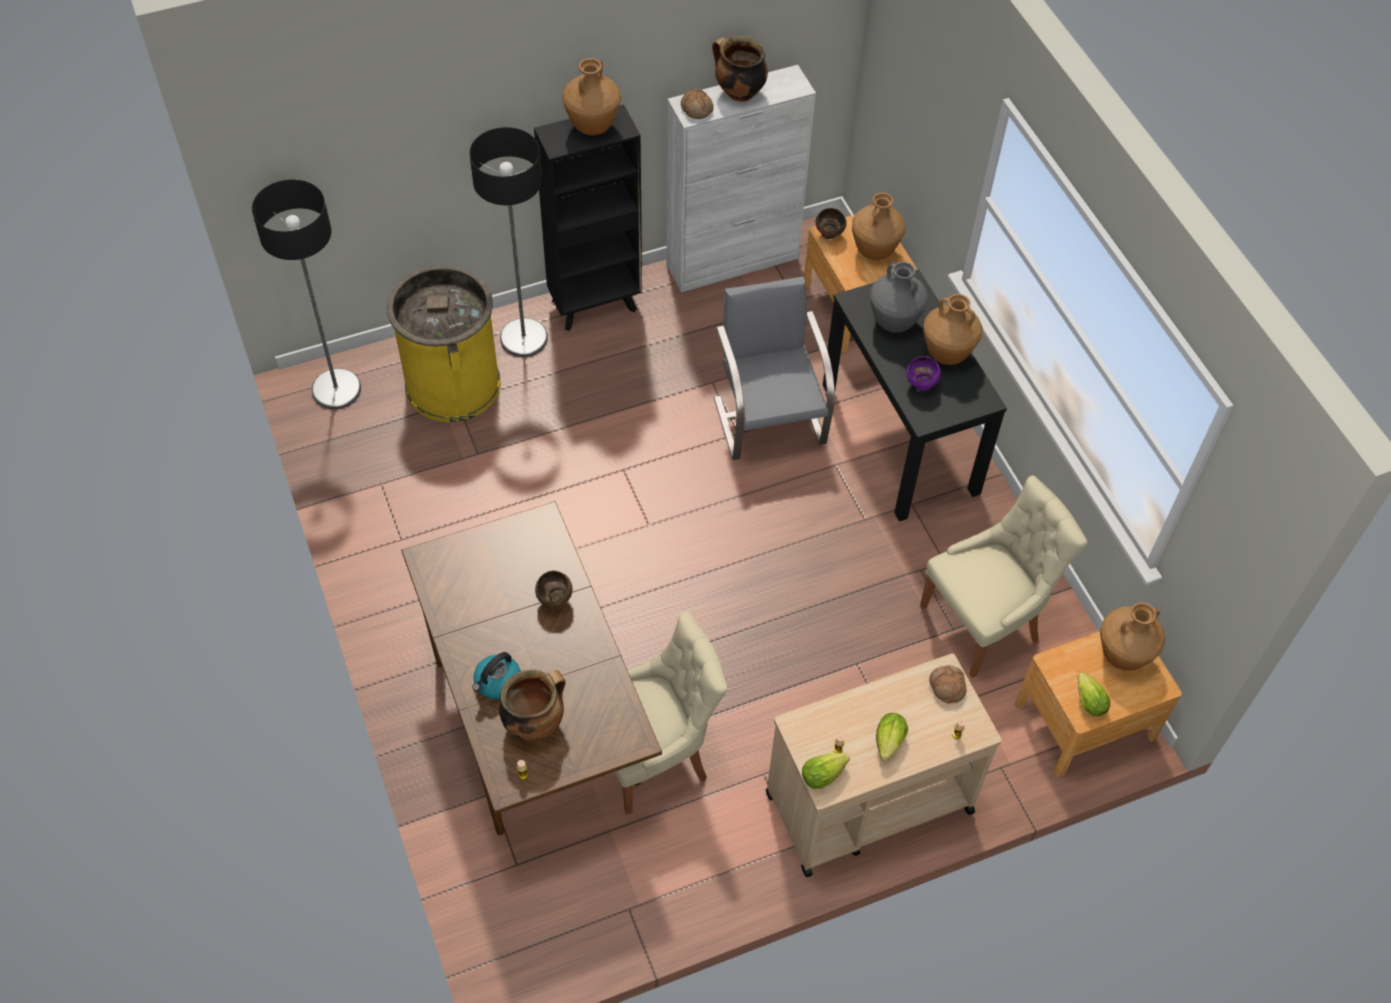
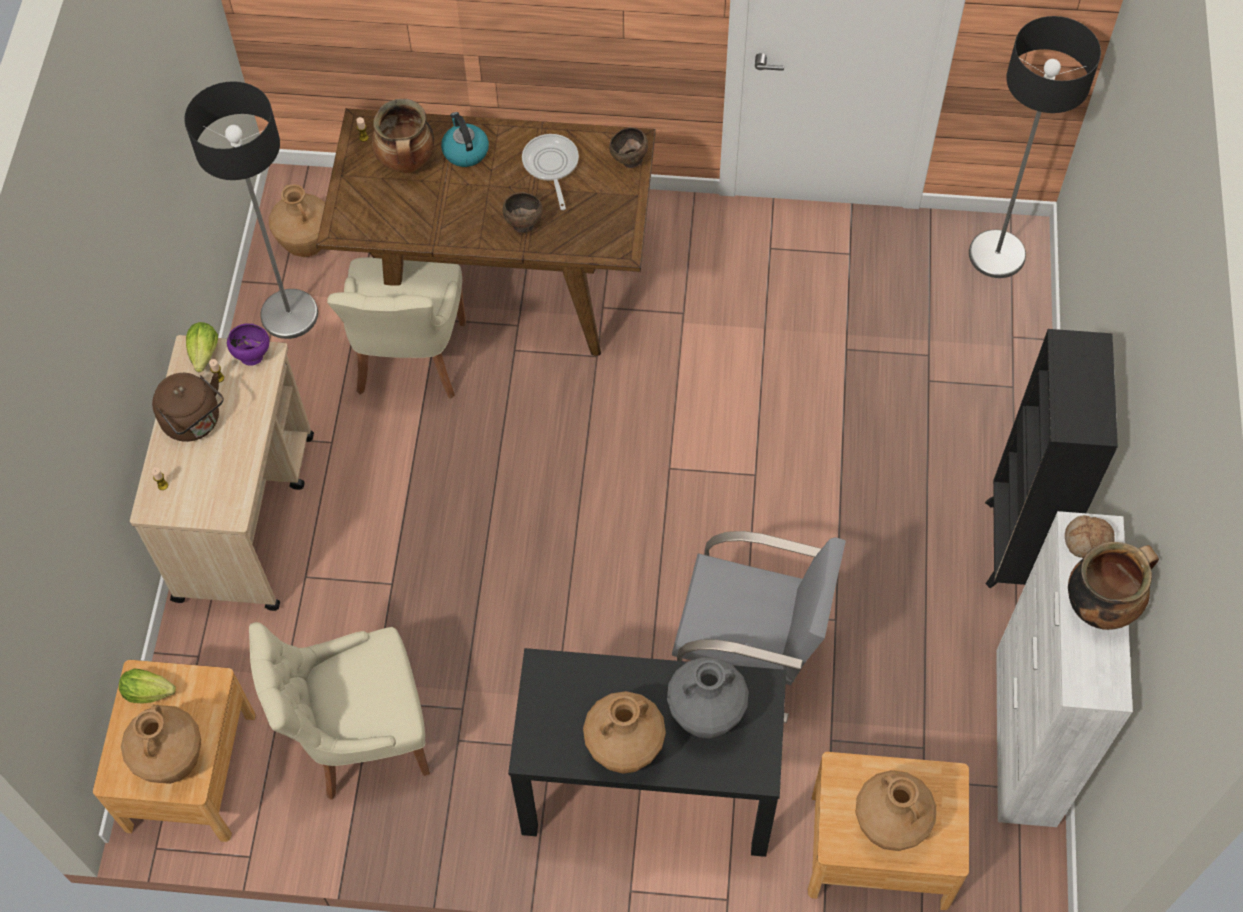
camera: 120 degrees right, 5 degrees up
(452, 384) = (955, 360): yellow trash can -> none
(481, 608) = (551, 166): none -> frying pan
(524, 338) = (993, 452): floor lamp -> floor lamp (289, 315)
(592, 127) = (1087, 394): brown vase -> brown vase (306, 244)
(829, 235) = (943, 784): brown bowl -> brown bowl (629, 161)
(888, 744) = (195, 422): lettuce -> brown kettle
(921, 386) = (593, 692): purple bowl -> purple bowl (252, 356)
(946, 687) = (215, 504): bread -> none
(984, 622) = (361, 737): beige chair -> beige chair turned 75 degrees clockwise

